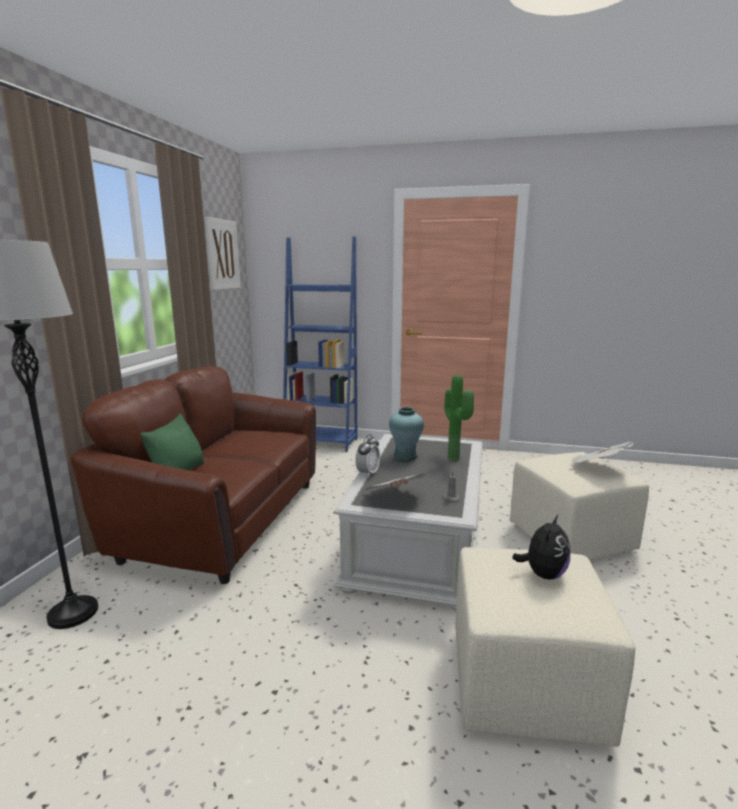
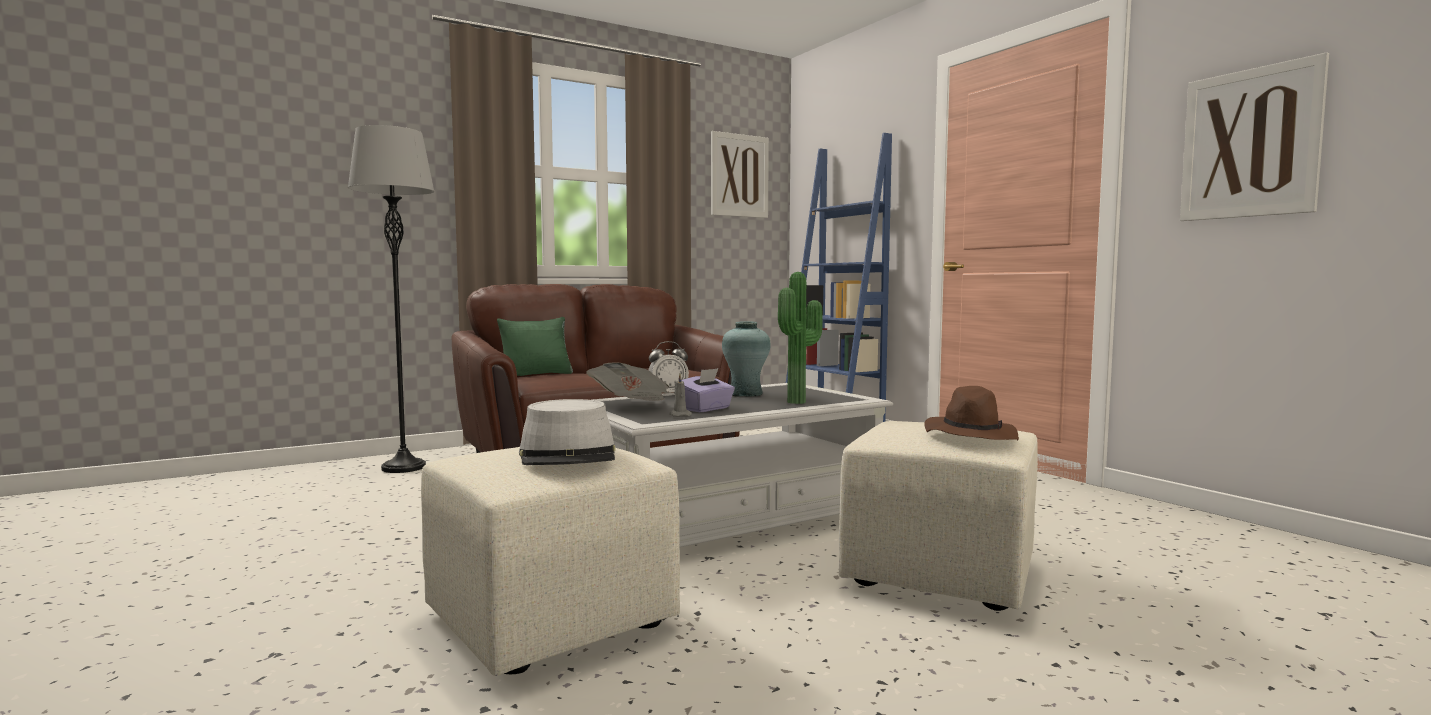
camera: 45 degrees right, 10 degrees down
(438, 484) = (706, 409): none -> purple tissue box
(543, 574) = (569, 455): plush toy -> grey hat
(589, 281) = (1250, 143): none -> picture
(596, 467) = (970, 436): newspaper -> brown hat

